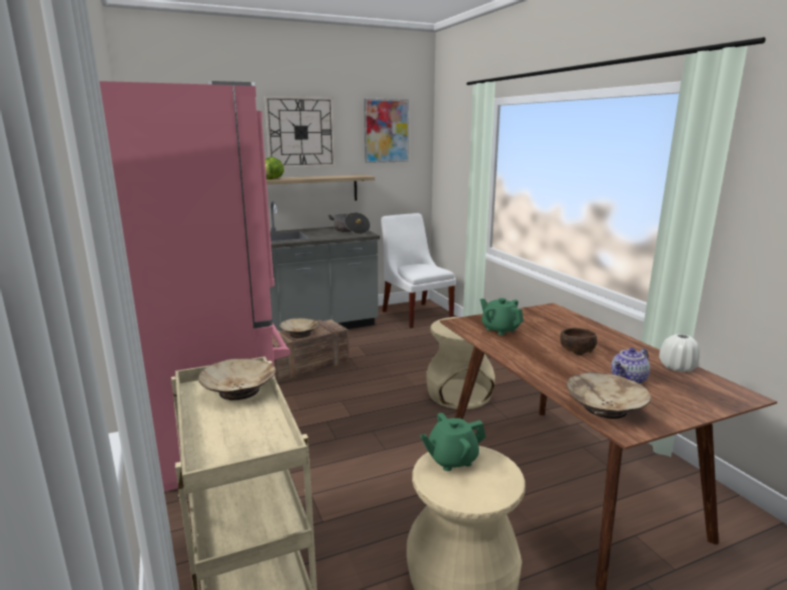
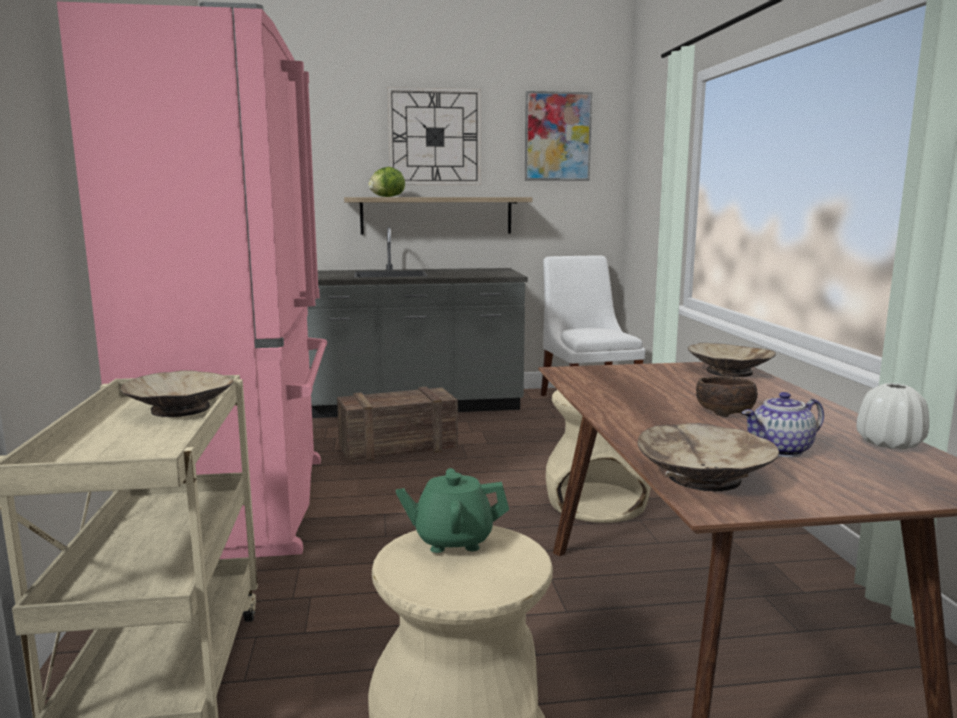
camera: 15 degrees right, 5 degrees down
(300, 334) = (389, 399): beige bowl -> beige bowl (729, 372)
(350, 231) = (492, 272): cooking pot -> none
(500, 329) = (620, 381): green teapot -> none

